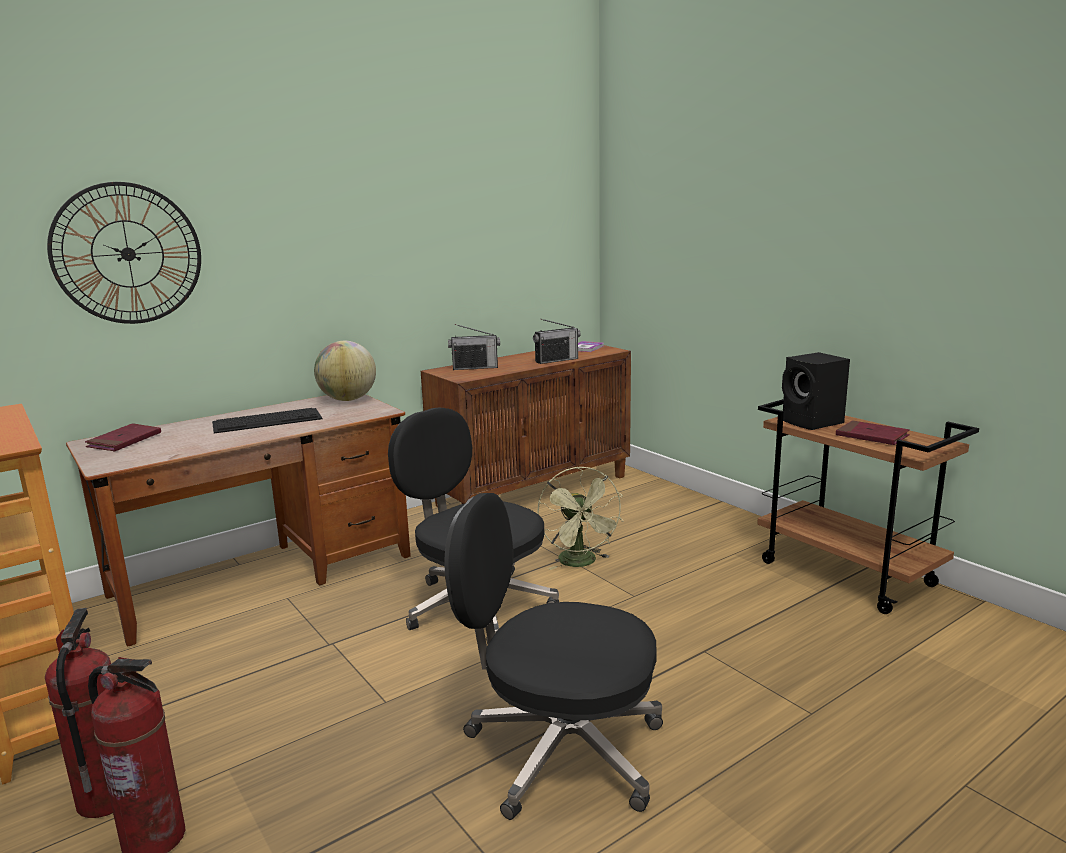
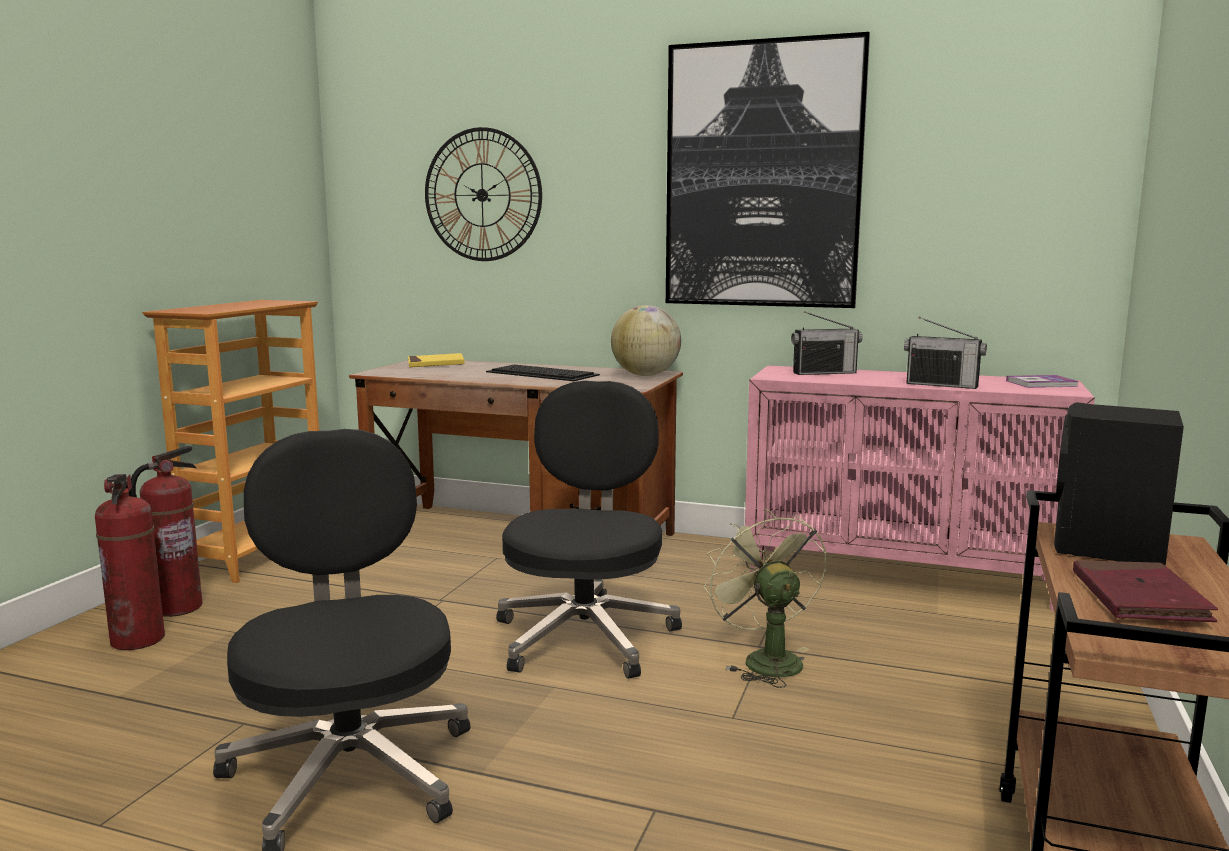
camera: 55 degrees right, 5 degrees down
(124, 441) = (436, 364): red book -> yellow book
(397, 224) = (762, 176): none -> picture
(475, 367) = (824, 373): radio -> radio turned 60 degrees counterclockwise
(534, 490) = (902, 576): brown cabinet -> pink cabinet
(581, 563) = (764, 659): green fan -> green fan turned 120 degrees clockwise

